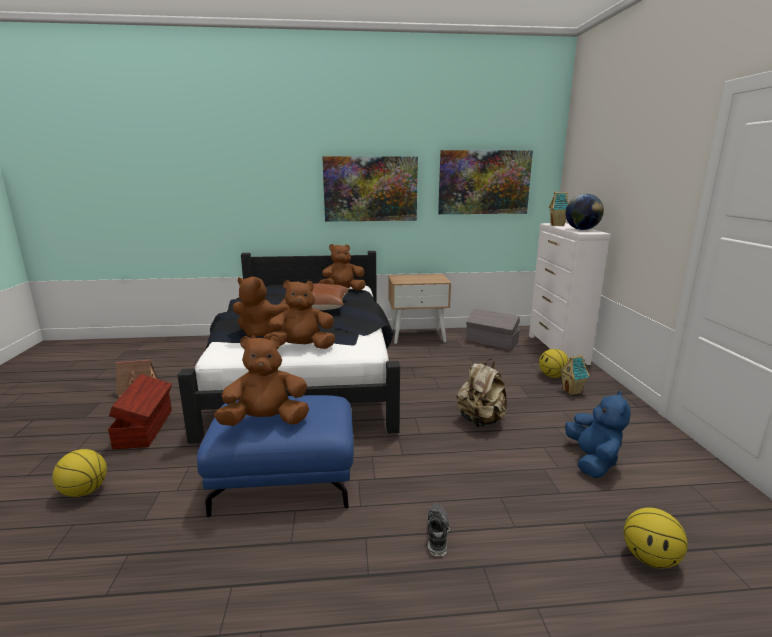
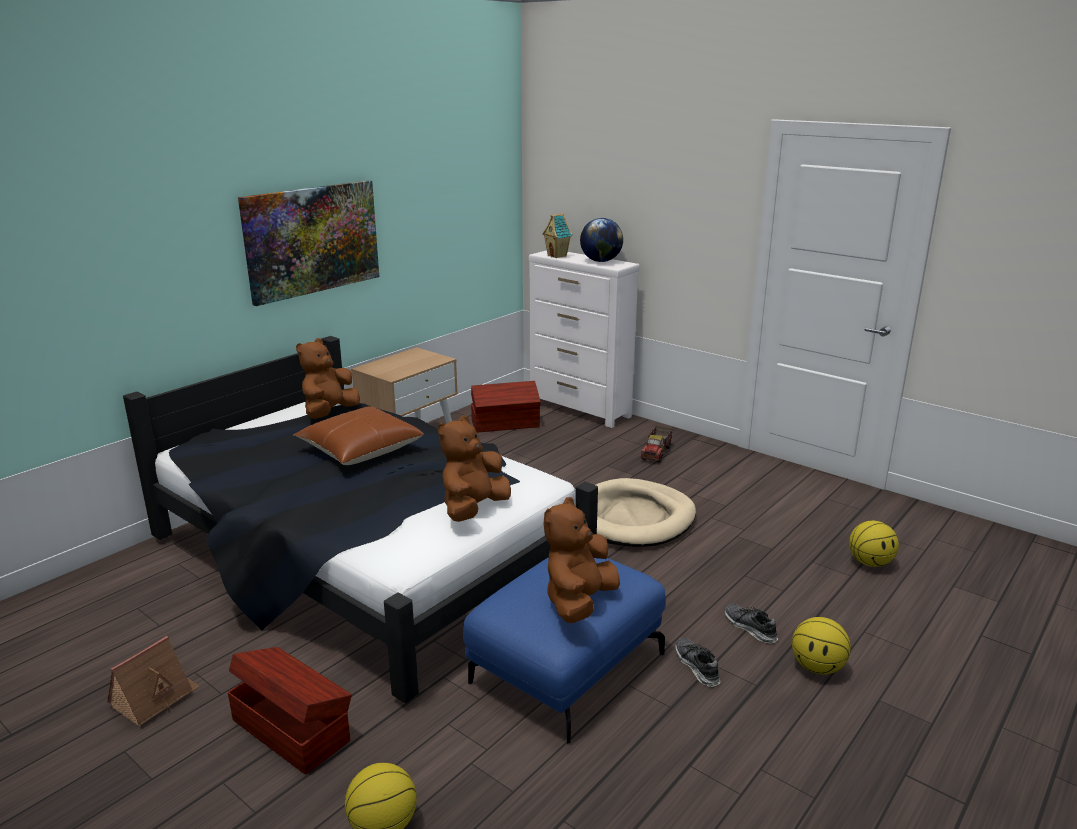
camera: 45 degrees left, 5 degrees up
(262, 334) = (387, 513): brown plush toy -> none
(352, 531) = (696, 667): none -> shoe
(481, 421) = (633, 518): beige backpack -> beige dog bed
(484, 182) = (448, 206): picture -> none
(492, 342) = (506, 424): grey storage box -> brown storage box
(552, 376) = (620, 443): basketball -> basketball (817, 667)
(572, 391) = (657, 453): toy house -> toy truck
(592, 461) = (756, 511): blue plush toy -> none

